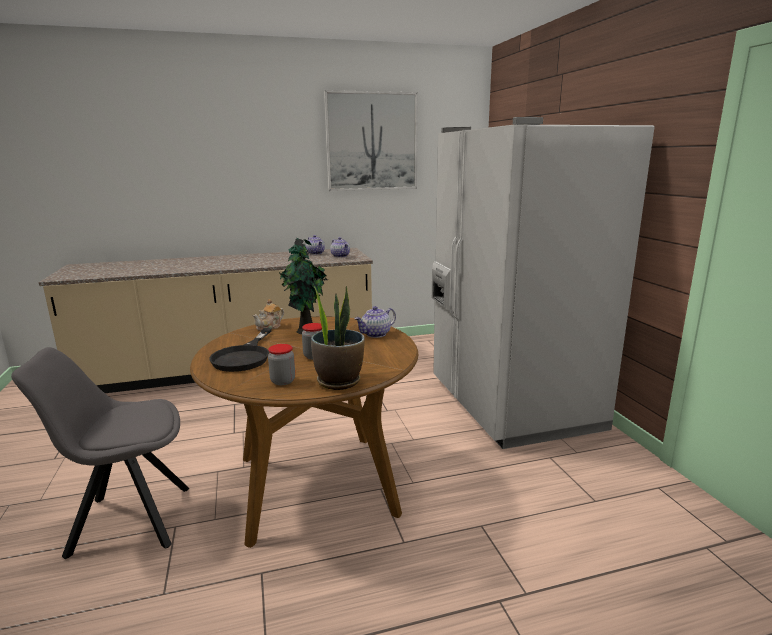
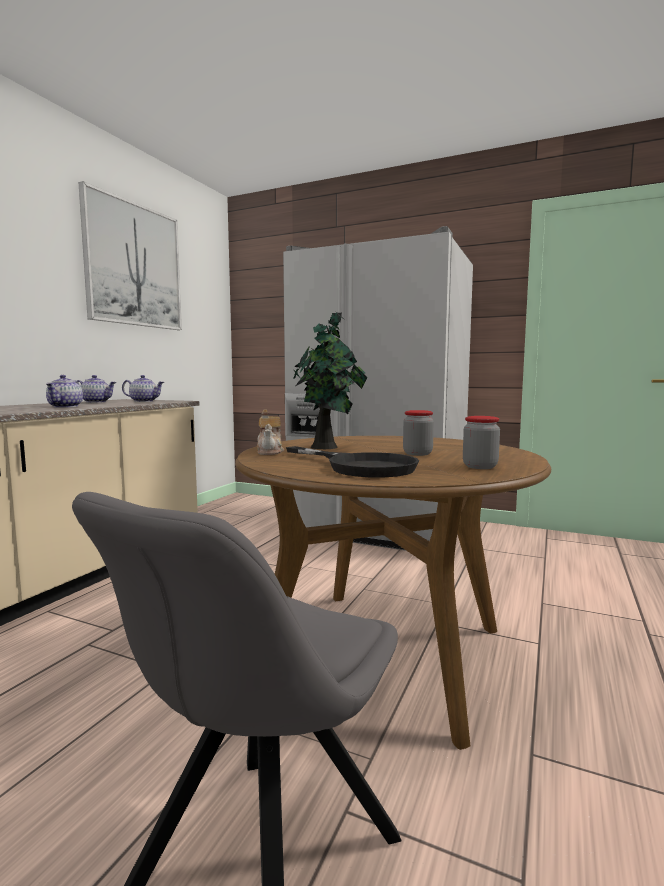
camera: 50 degrees left, 10 degrees down
(339, 381) = (510, 457): potted plant -> none
(376, 334) = (391, 439): teapot -> teapot (65, 406)

